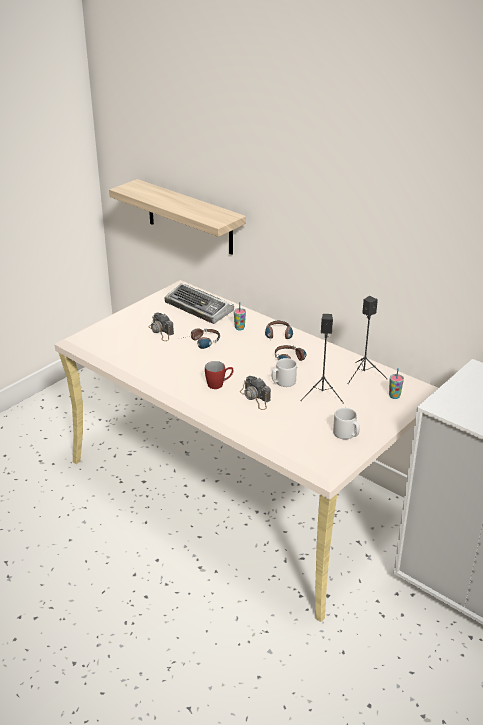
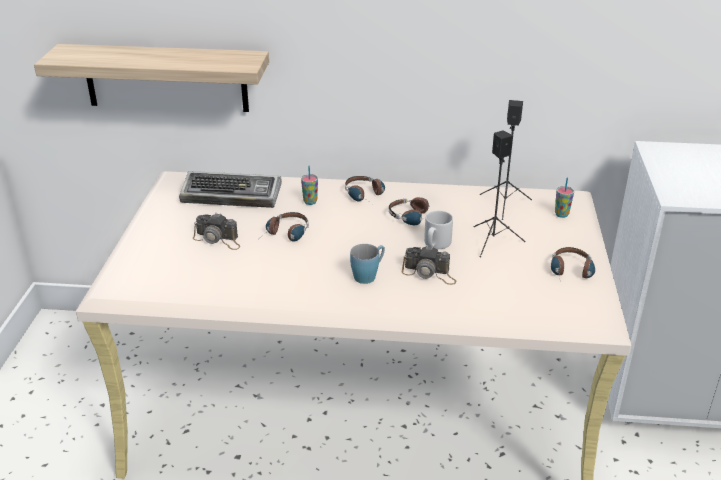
camera: 35 degrees left, 0 degrees up
(219, 384) = (368, 275): red mug -> blue mug
(346, 434) = (571, 273): grey mug -> headphones

